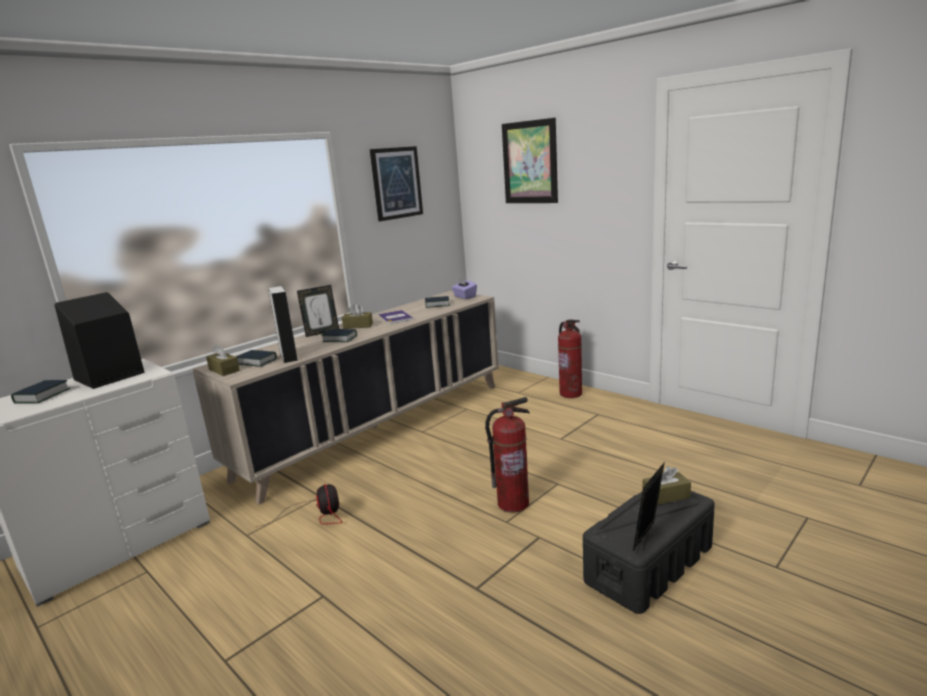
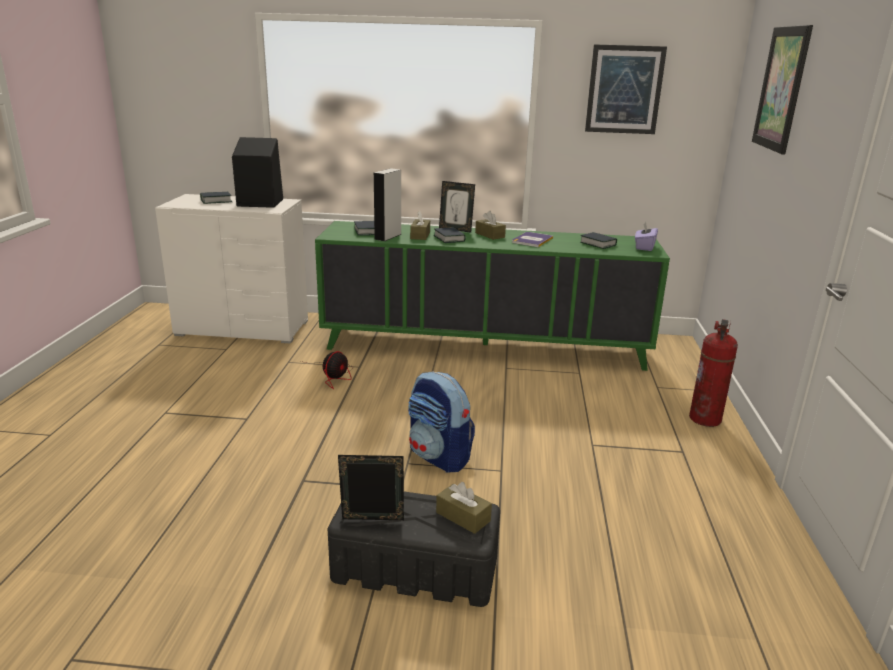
camera: 50 degrees right, 5 degrees up
(224, 370) = (339, 229): brown tissue box -> brown tissue box (420, 235)
(377, 428) = (484, 347): beige cabinet -> green cabinet
(513, 503) = (439, 457): fire extinguisher -> backpack

